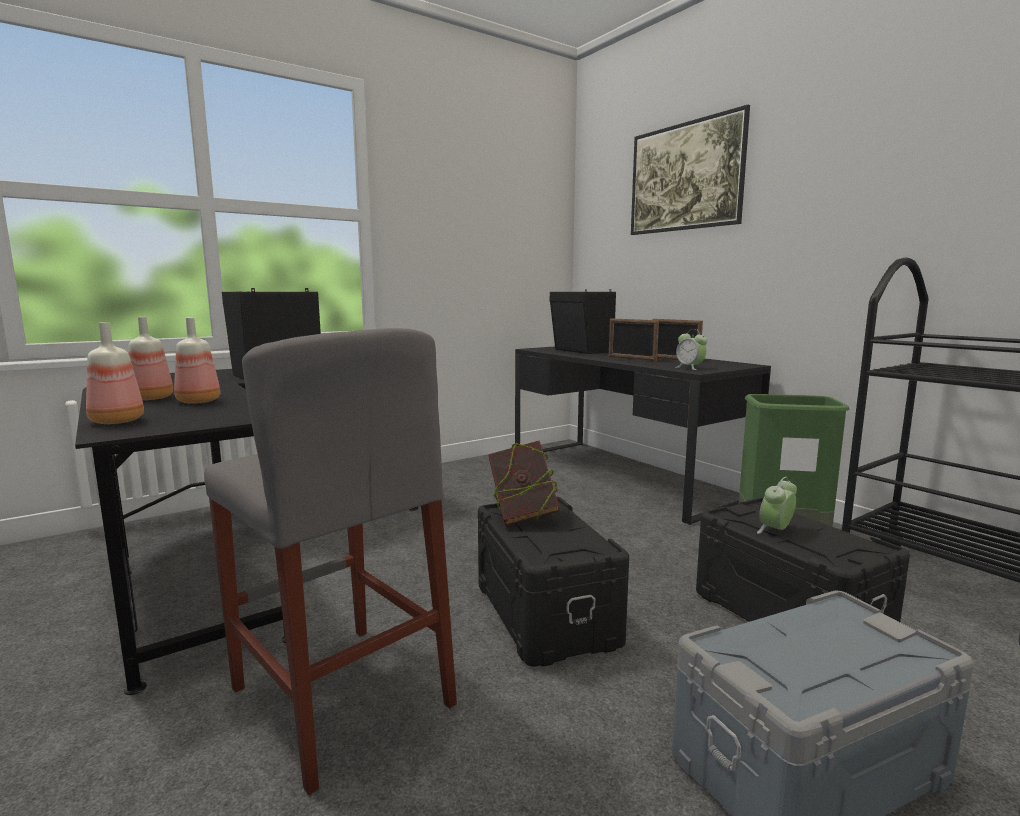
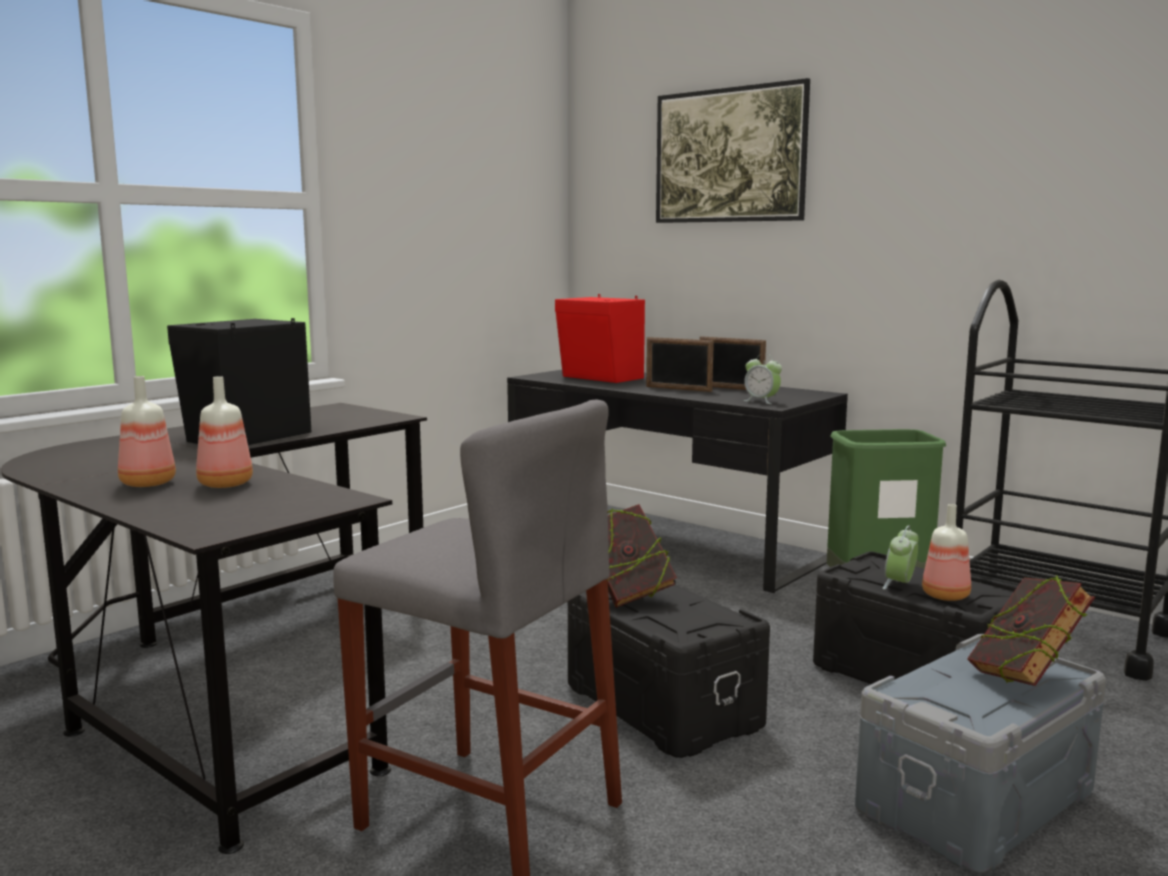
camera: 15 degrees left, 0 degrees up
(118, 421) = (180, 518): bottle -> bottle (947, 596)
(582, 351) = (601, 378): black speaker -> red speaker
(870, 651) = (1024, 679): none -> book

